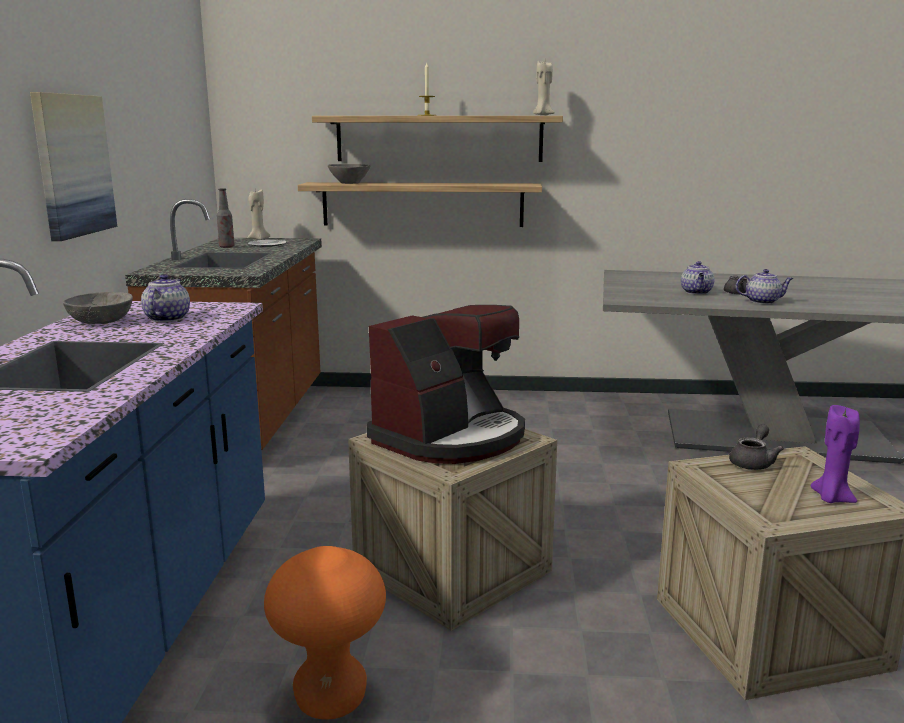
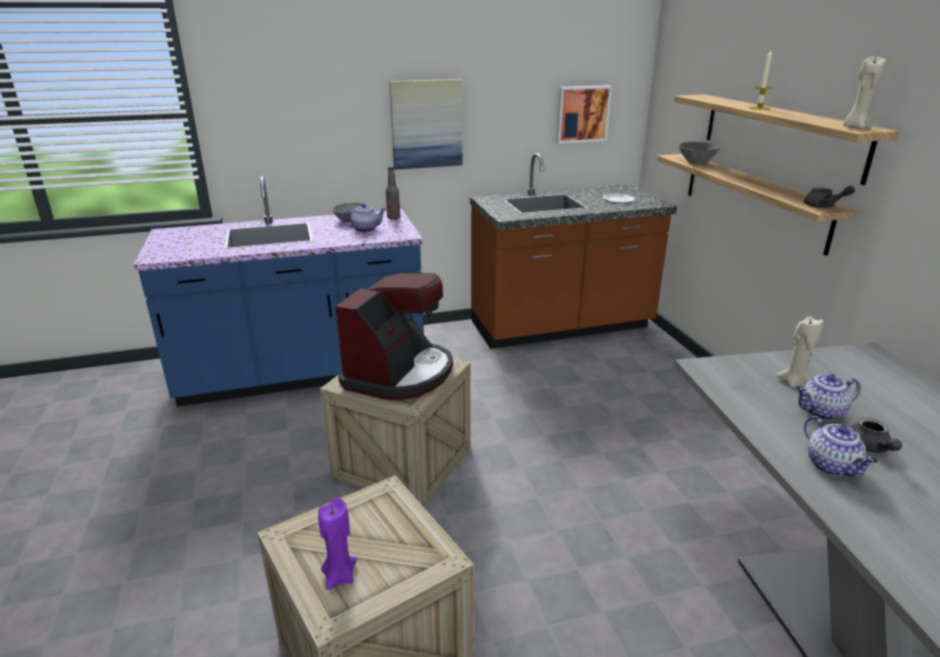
camera: 70 degrees right, 10 degrees up
(180, 151) = (582, 114): none -> picture
(226, 247) = (593, 193): bottle -> bottle (393, 218)
(258, 239) = (639, 193): beige candle -> beige candle (794, 382)
(330, 699) = (258, 451): orange stool -> none
(451, 437) = (399, 373): coffee machine -> coffee machine turned 90 degrees counterclockwise
(753, 462) = (410, 525): grey teapot -> grey teapot (823, 206)

